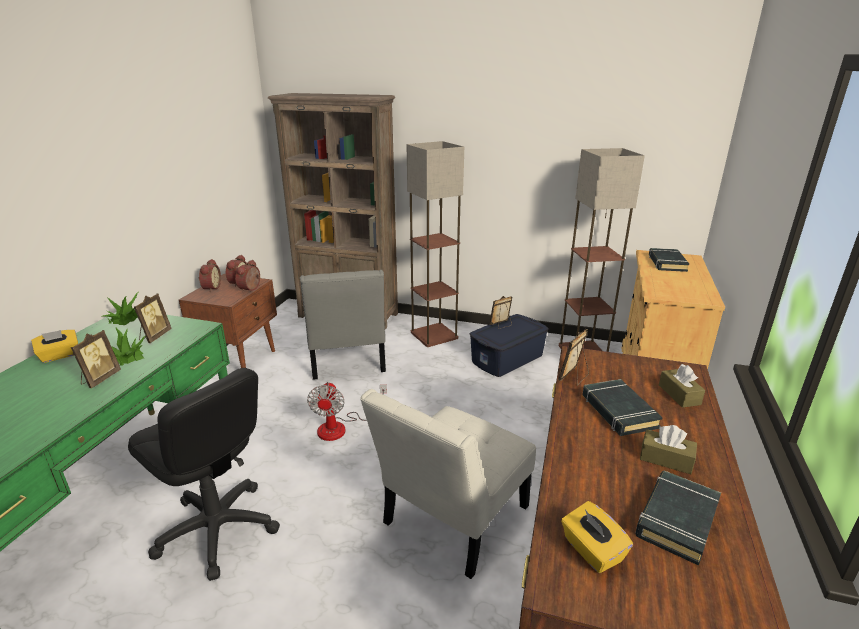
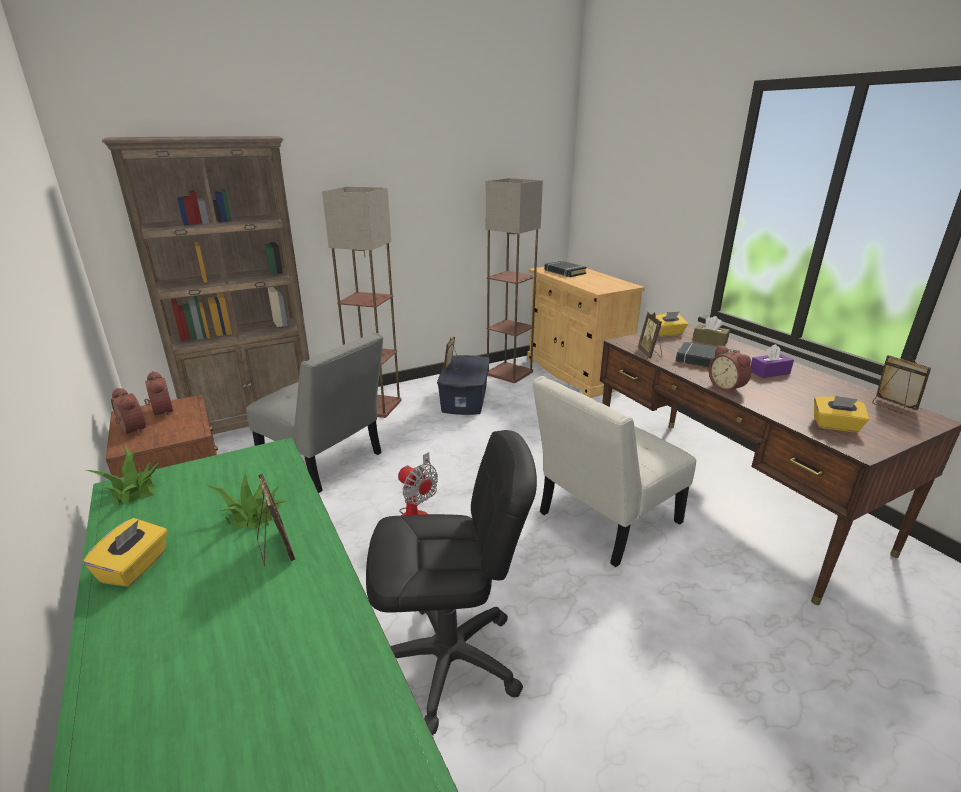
camera: 45 degrees left, 0 degrees up
(155, 336) = (237, 483): picture frame -> picture frame (891, 406)
(251, 289) = (197, 411): alarm clock -> alarm clock (727, 387)
(451, 520) = (604, 521): white chair -> white chair turned 60 degrees clockwise
(648, 366) = (668, 333): none -> yellow tissue box
(666, 459) = (769, 372): brown tissue box -> purple tissue box
(676, 520) = (827, 394): black book -> none

